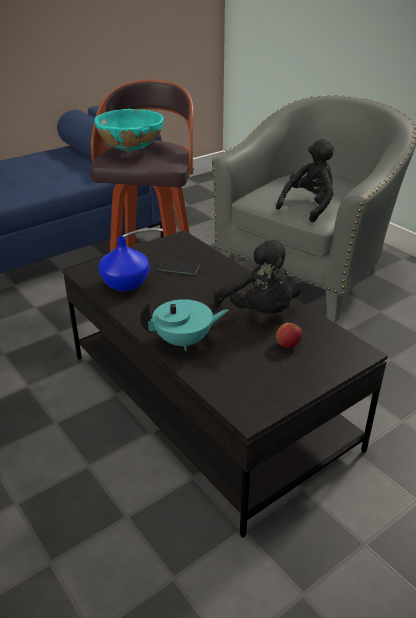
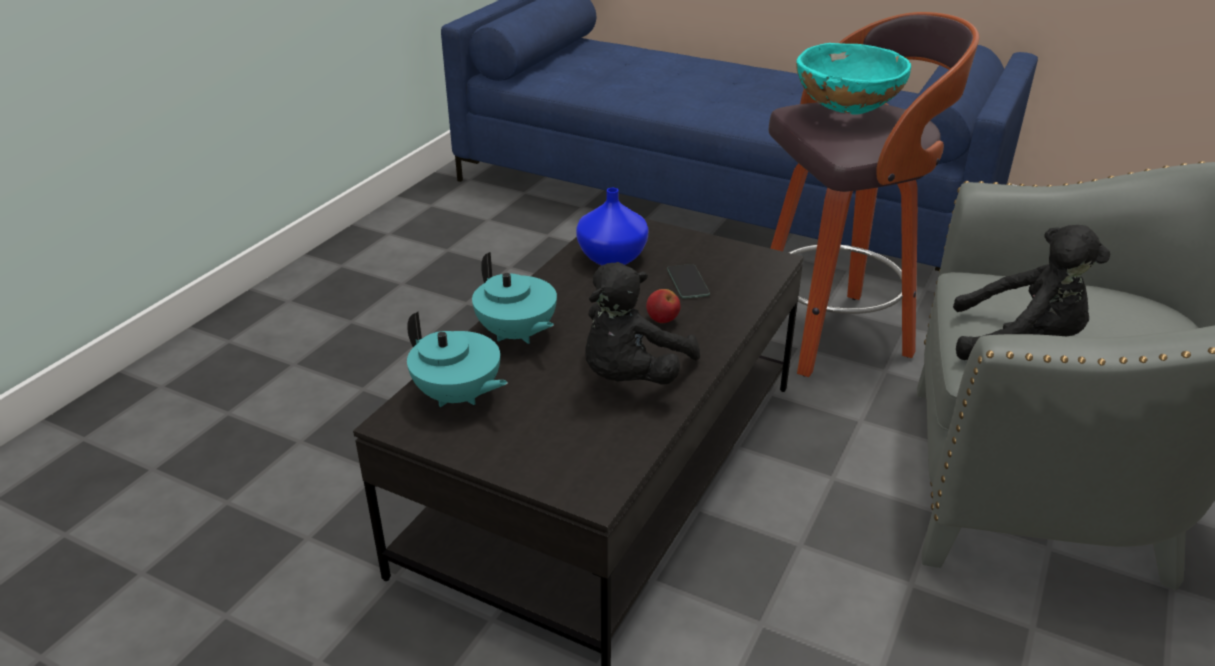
camera: 65 degrees right, 0 degrees up
(238, 381) = (458, 396): none -> turquoise teapot
(288, 345) = (565, 419): apple -> apple (662, 320)

